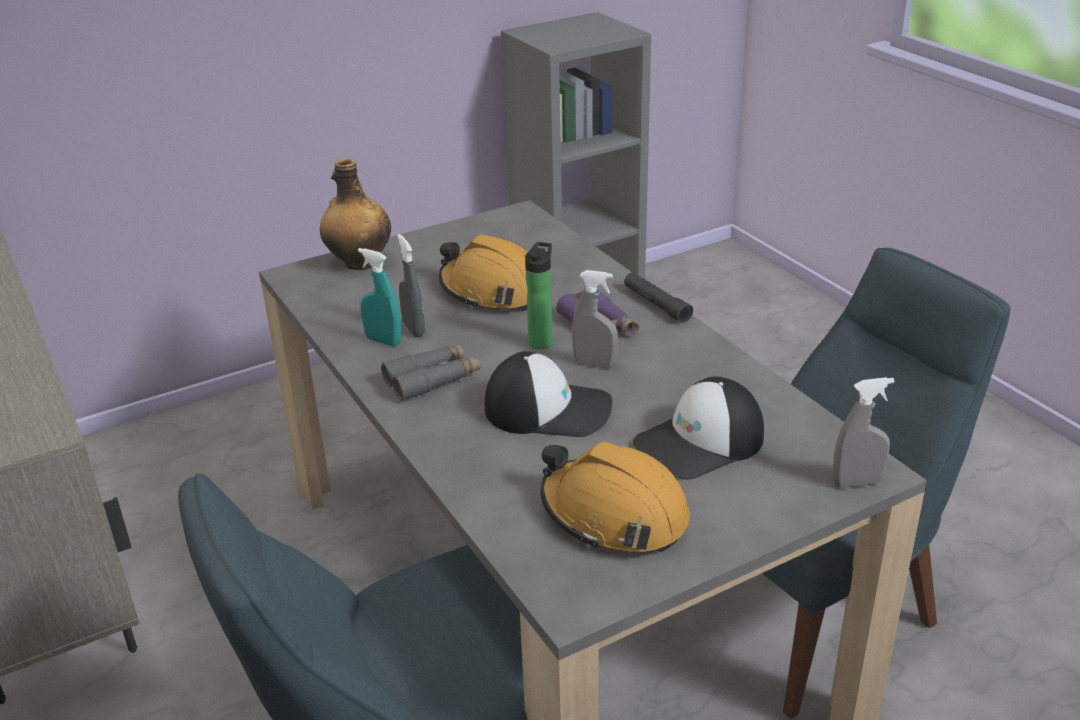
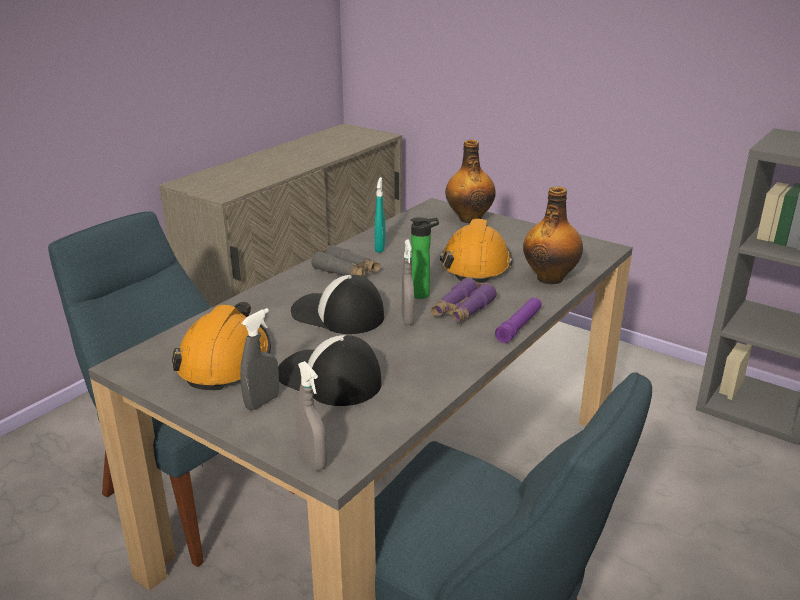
camera: 65 degrees right, 5 degrees down
(413, 329) = (402, 252): grey spray bottle -> grey spray bottle (262, 402)
(549, 409) = (337, 315): cap -> cap turned 135 degrees clockwise
(563, 259) = (550, 278): none -> bottle
(656, 304) = (519, 326): black flashlight -> purple flashlight

